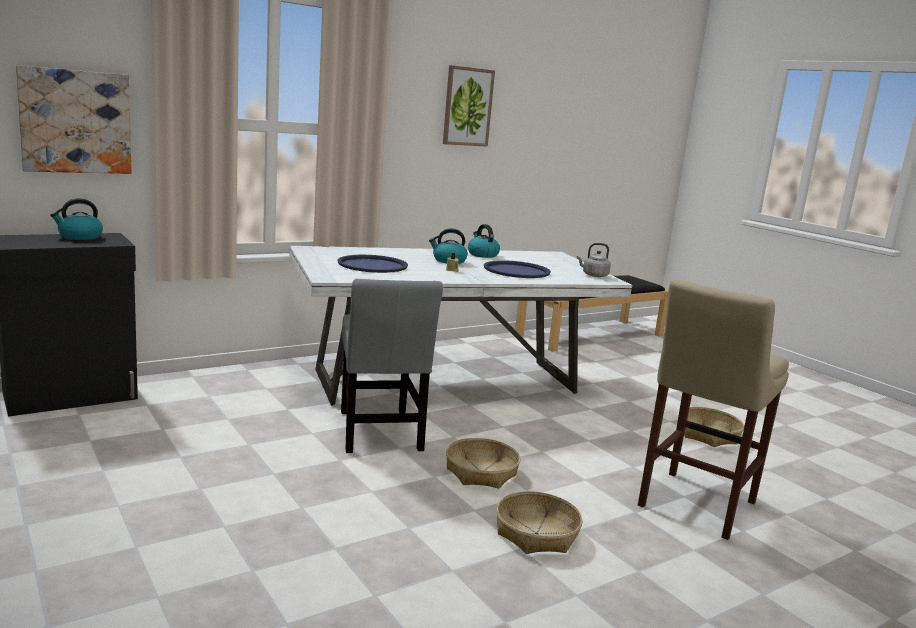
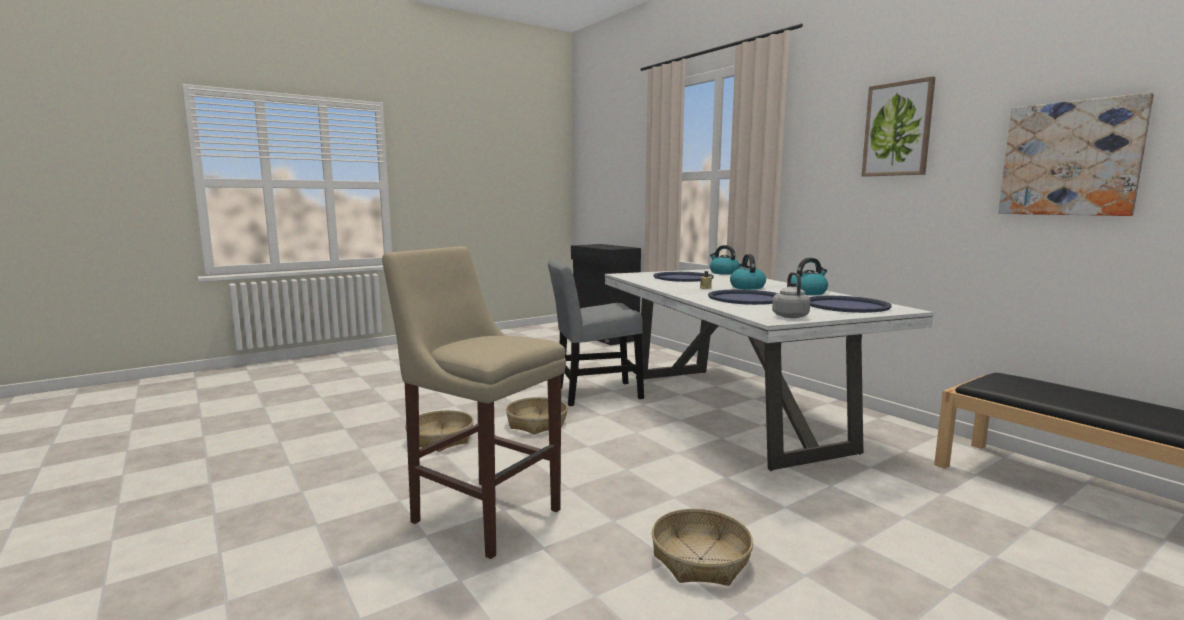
camera: 90 degrees right, 5 degrees down
(75, 121) = (629, 182): picture -> picture (1070, 159)
(79, 237) = (616, 246): kettle -> kettle (723, 273)
(545, 259) = (846, 306): none -> blue tray

